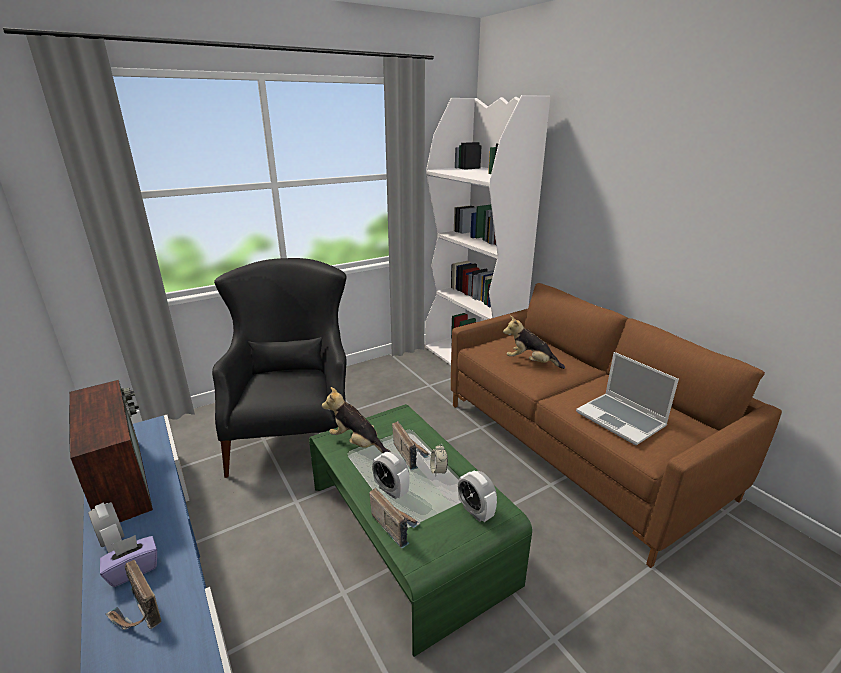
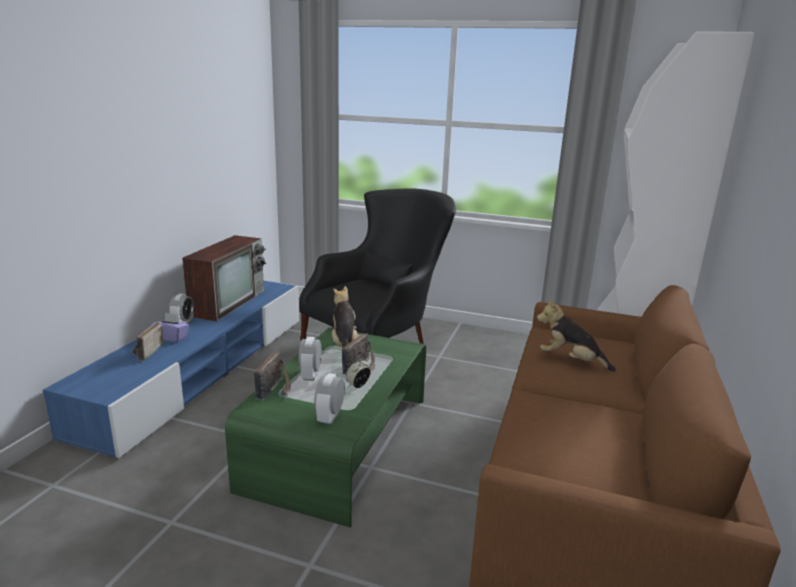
camera: 50 degrees right, 5 degrees down
(530, 362) = (570, 361): plush toy -> plush toy turned 45 degrees counterclockwise
(621, 420) = (551, 437): laptop -> none

